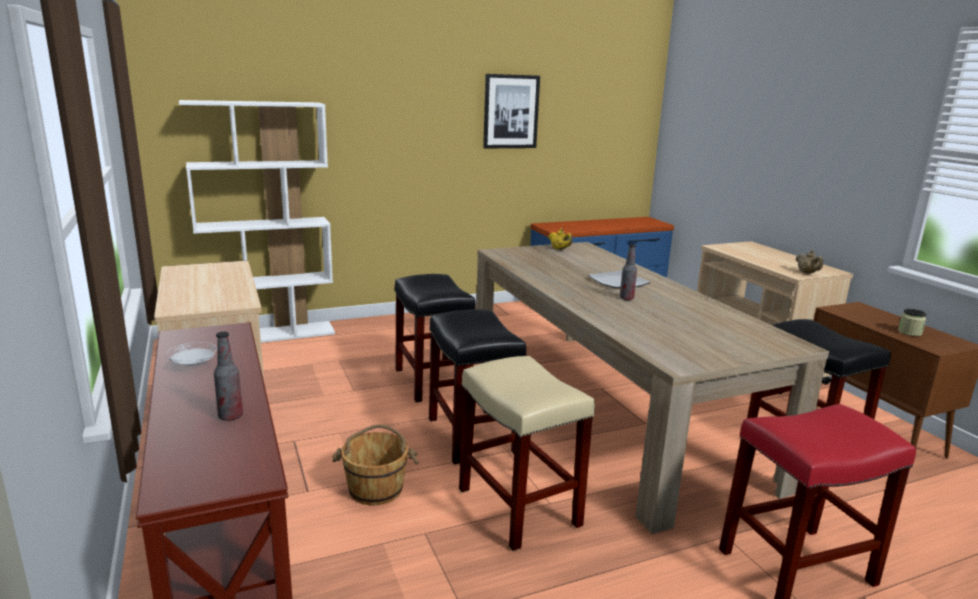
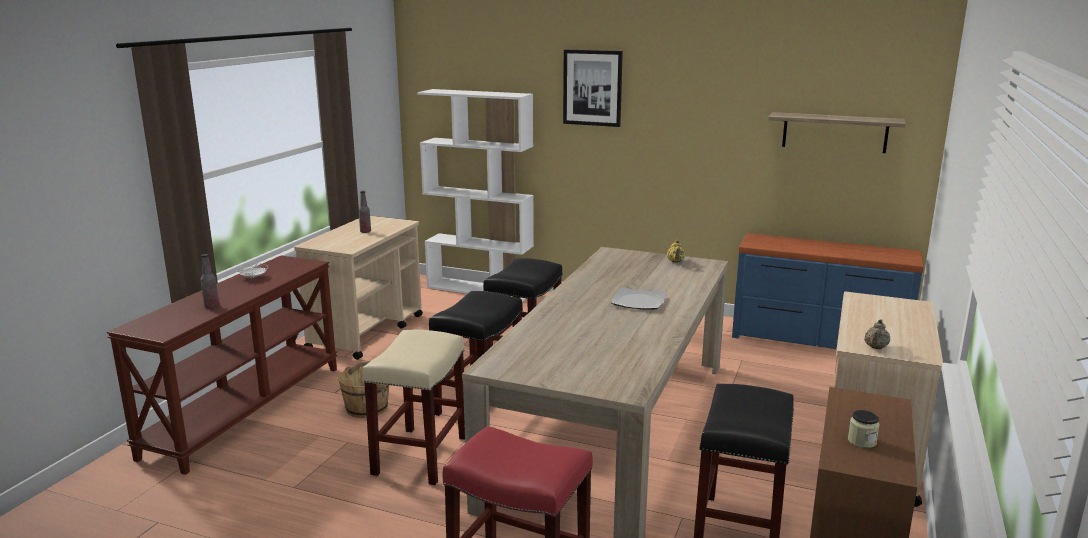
camera: 45 degrees right, 0 degrees up
(511, 111) = (726, 108): picture -> picture (592, 88)
(591, 128) = (834, 132): none -> shelf
(626, 298) = (602, 315): bottle -> bottle (365, 232)

